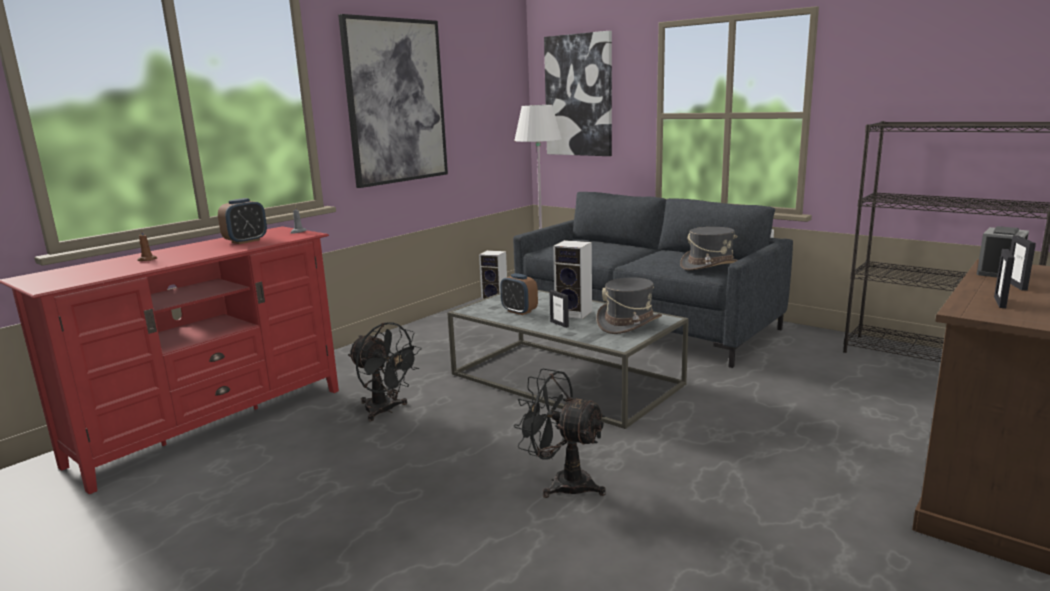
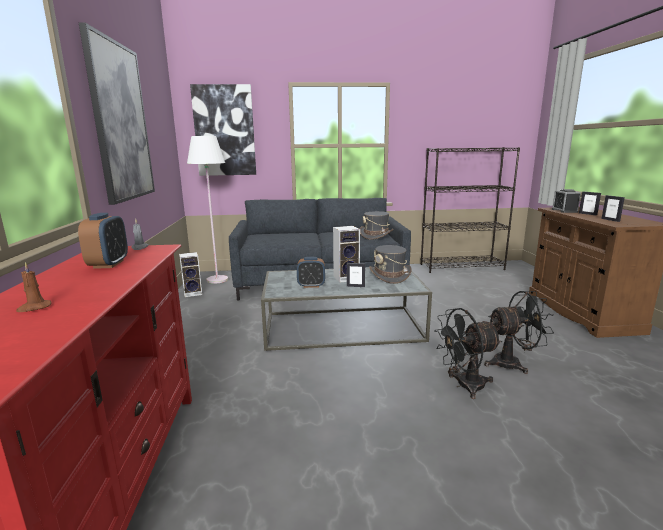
camera: 45 degrees left, 0 degrees up
(386, 410) = (266, 396): black fan -> black fan (512, 363)

